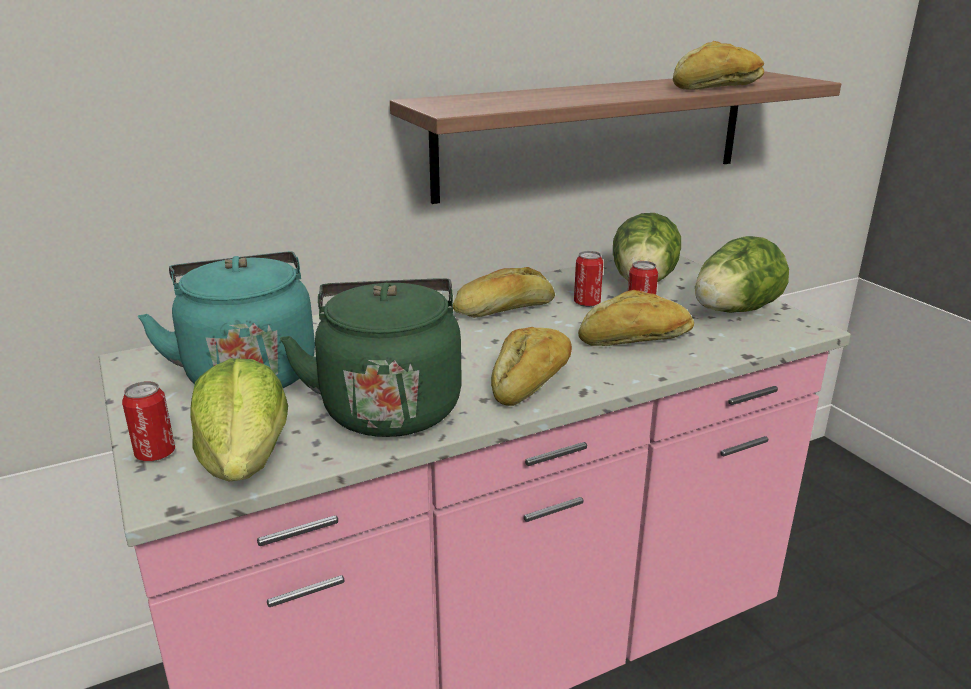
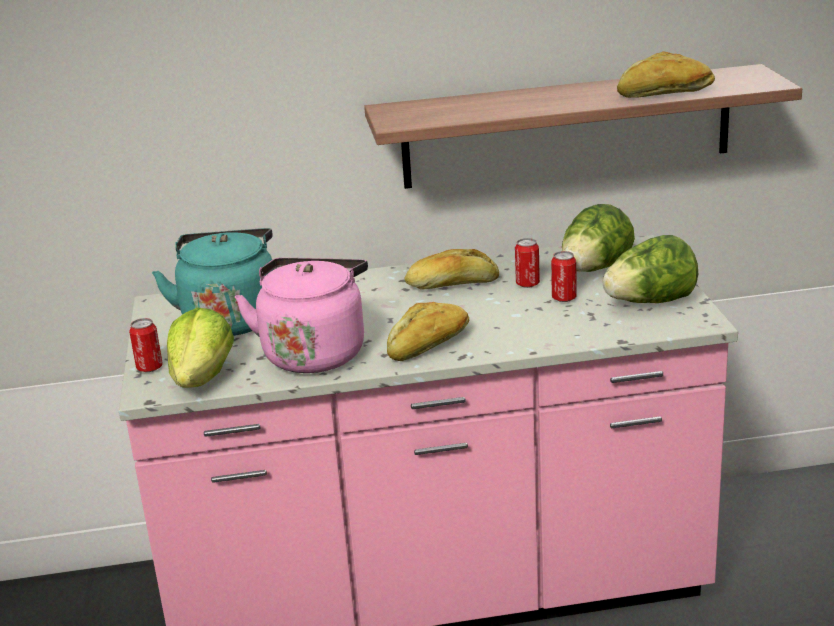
camera: 20 degrees right, 0 degrees up
(390, 405) = (315, 352): green kettle -> pink kettle
(635, 340) = (540, 320): bread -> none

